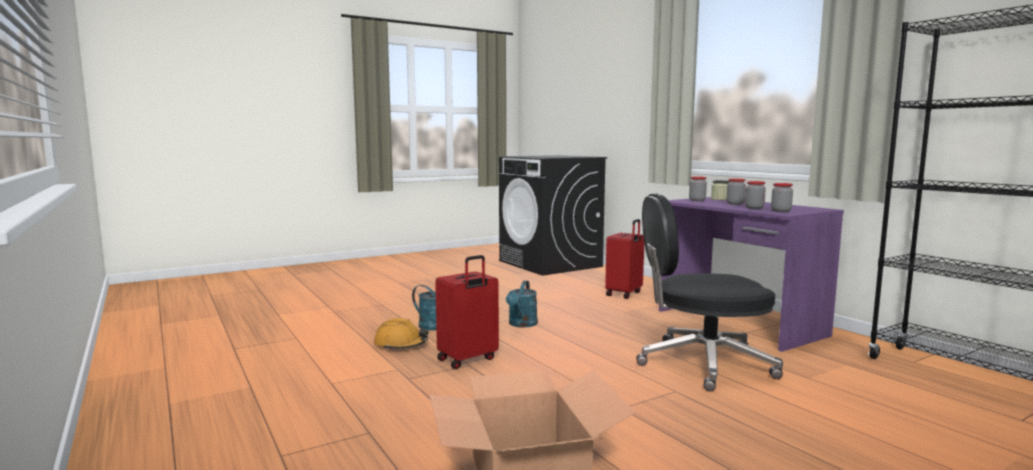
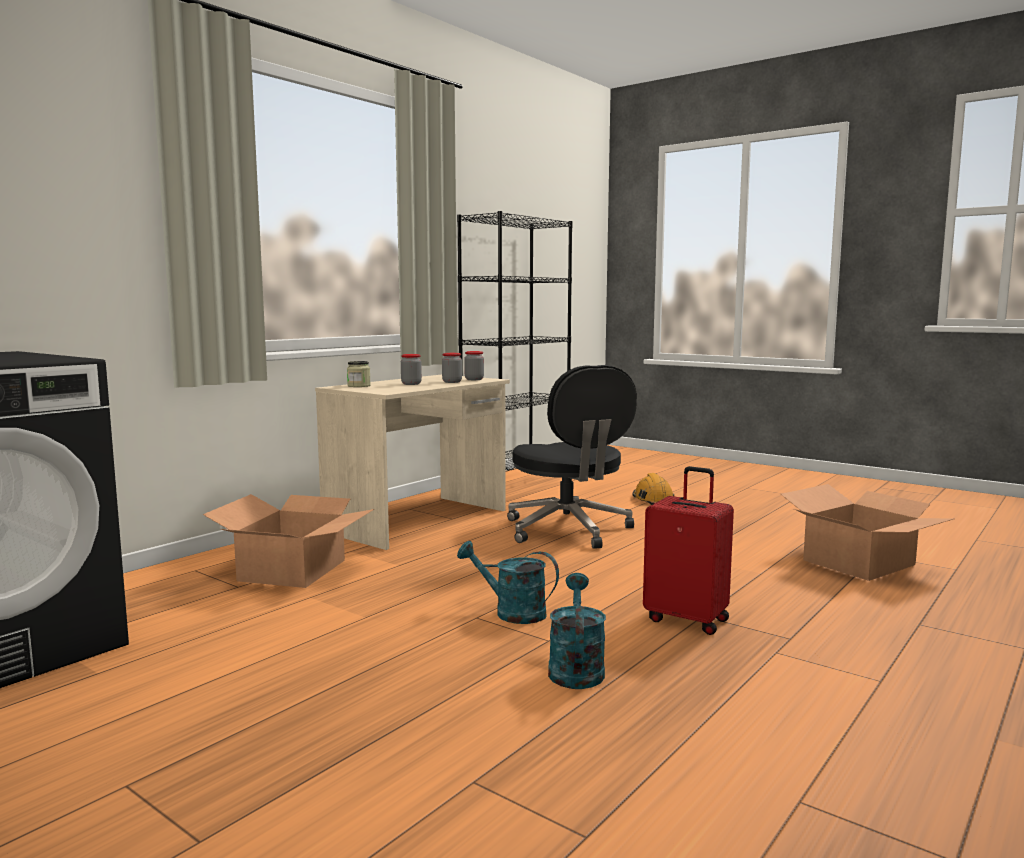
camera: 110 degrees left, 0 degrees up
(401, 345) = (694, 676): orange hard hat -> orange hard hat (652, 499)
(521, 324) = (511, 612): turquoise watering can -> turquoise watering can turned 150 degrees counterclockwise
(624, 294) = (294, 570): red suitcase -> cardboard box
(697, 200) = (379, 389): jar -> none
(738, 323) = (420, 521): purple desk -> beige desk

